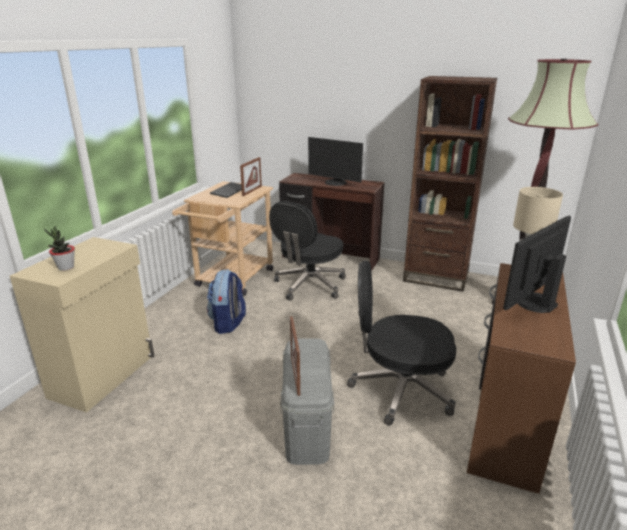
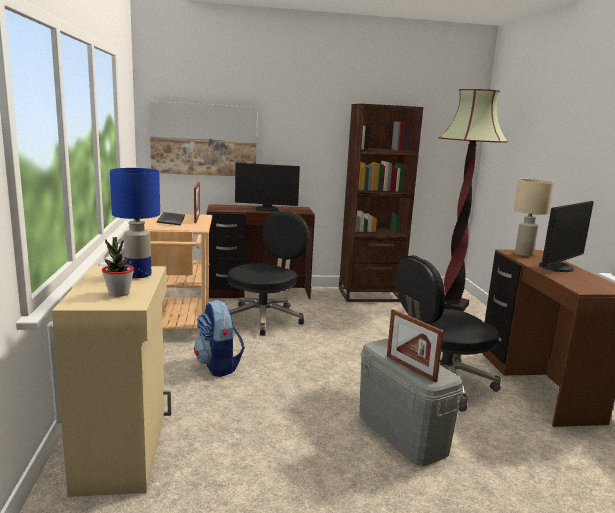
camera: 30 degrees left, 10 degrees down
(105, 251) = (138, 274): none -> blue table lamp
(290, 113) = (204, 139): none -> picture
(309, 285) = (264, 318): black office chair -> black office chair turned 150 degrees counterclockwise
(534, 302) = (558, 267): monitor -> monitor turned 150 degrees counterclockwise

